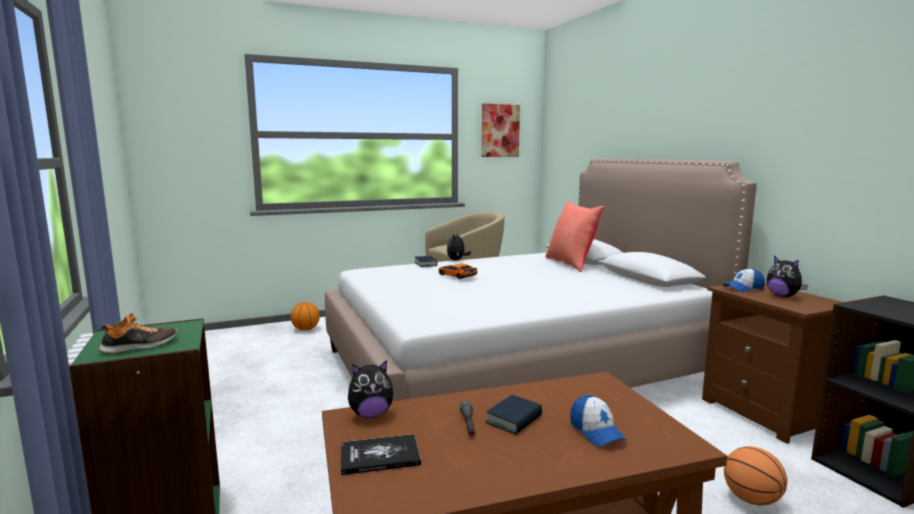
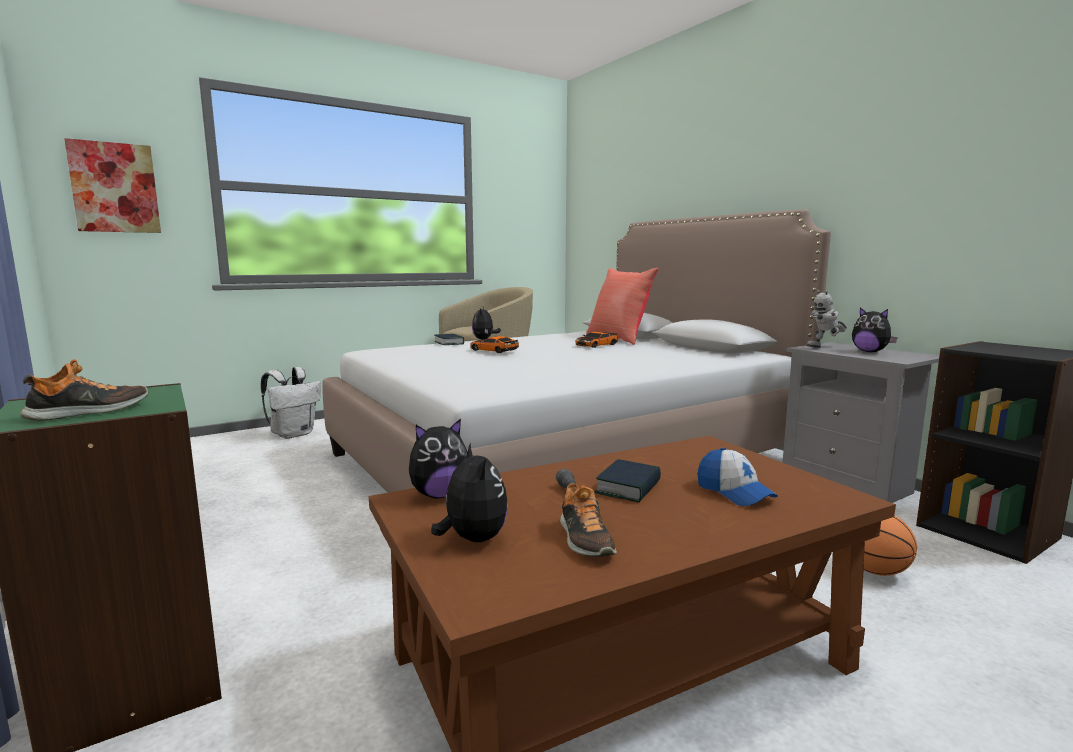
camera: 10 degrees left, 0 degrees up
(306, 329) = (293, 434): basketball -> white backpack
(380, 456) = (472, 539): book -> plush toy
(459, 465) = (584, 540): none -> shoe
(500, 130) = (520, 195): picture -> picture (115, 188)
(547, 271) = (596, 345): none -> toy car
(743, 288) = (825, 348): cap -> toy robot
(764, 413) = (850, 486): brown nightstand -> grey nightstand

